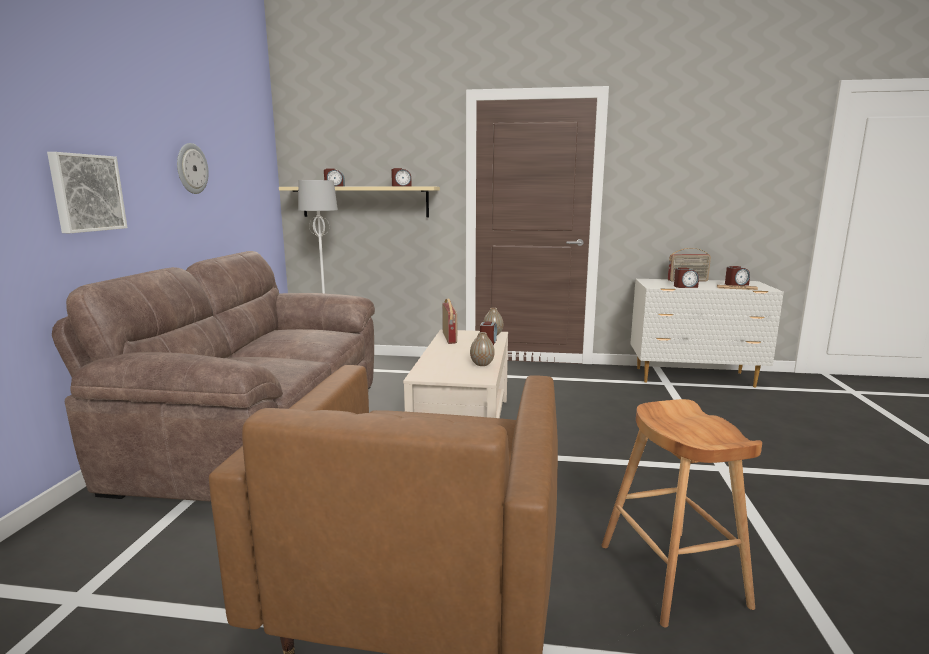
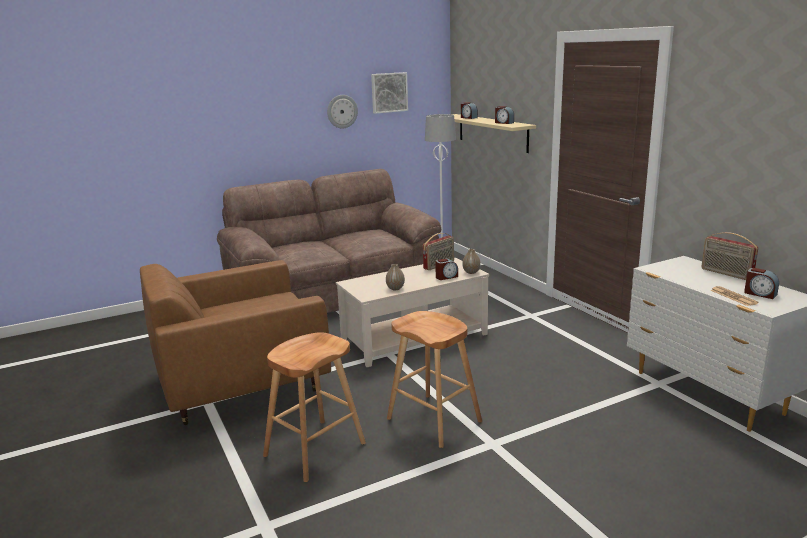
camera: 55 degrees right, 5 degrees up
(86, 193) = (254, 135): picture -> picture (389, 92)
(655, 479) = (433, 420): none -> brown stool
(685, 286) = (683, 278): alarm clock -> none

